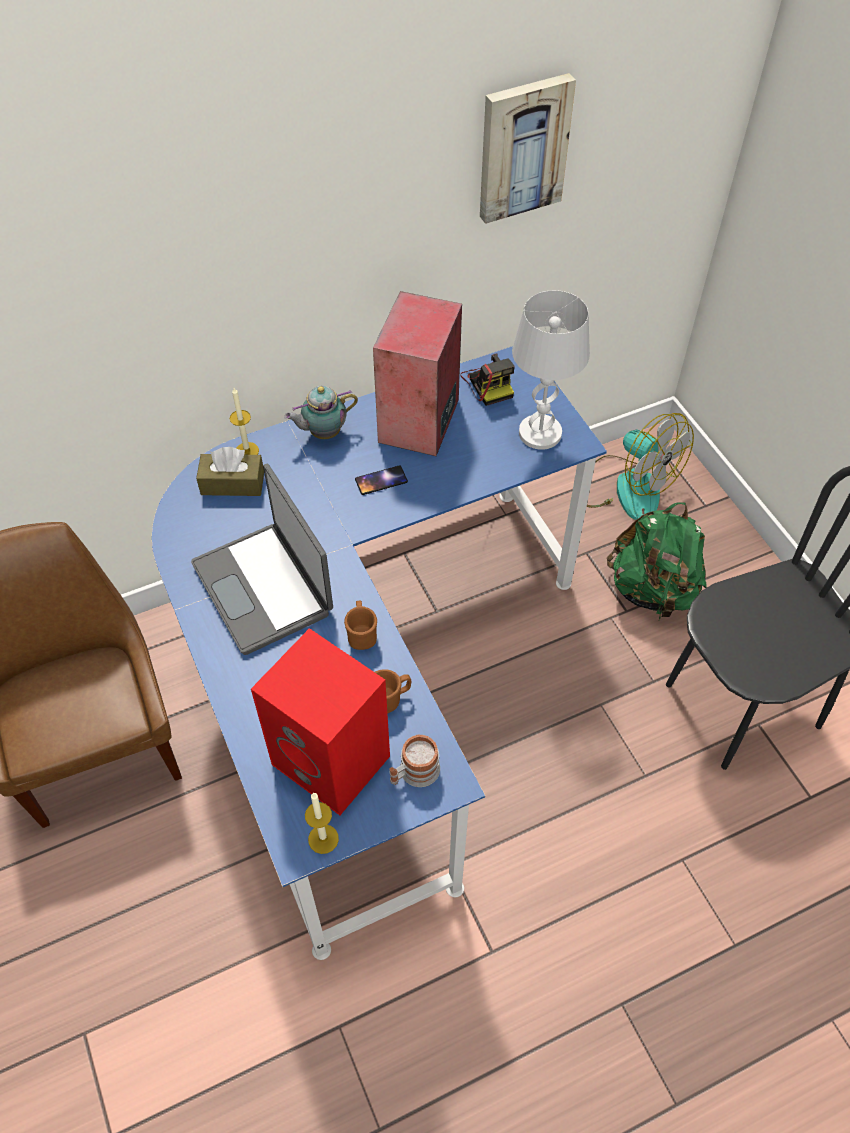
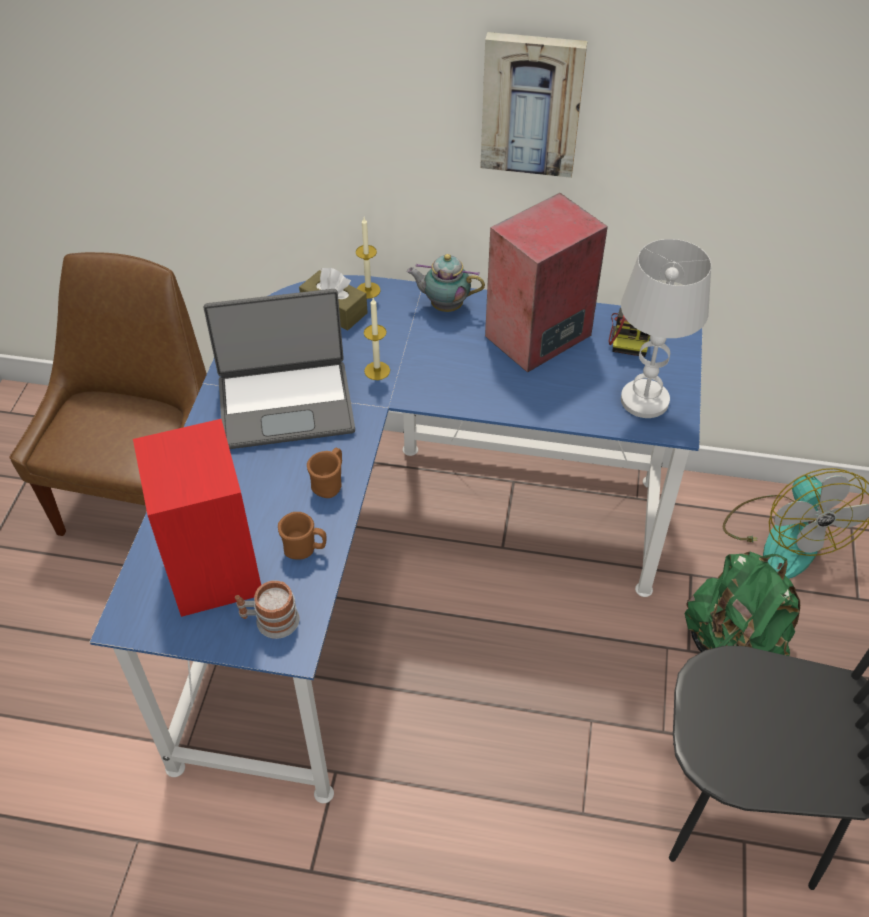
camera: 35 degrees right, 5 degrees down
(265, 587) = (286, 404): laptop -> laptop turned 105 degrees counterclockwise
(323, 839) = (152, 626): candle -> candle (377, 371)
(381, 480) = (459, 368): phone -> none
(522, 147) = (735, 90): picture -> picture (532, 103)

